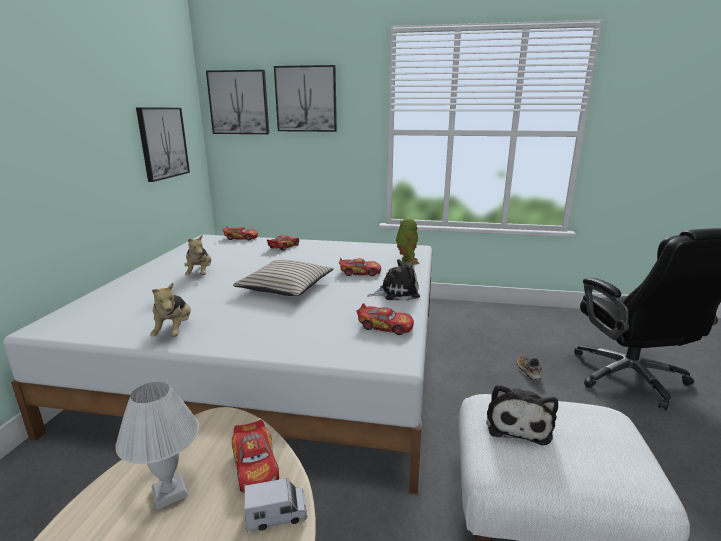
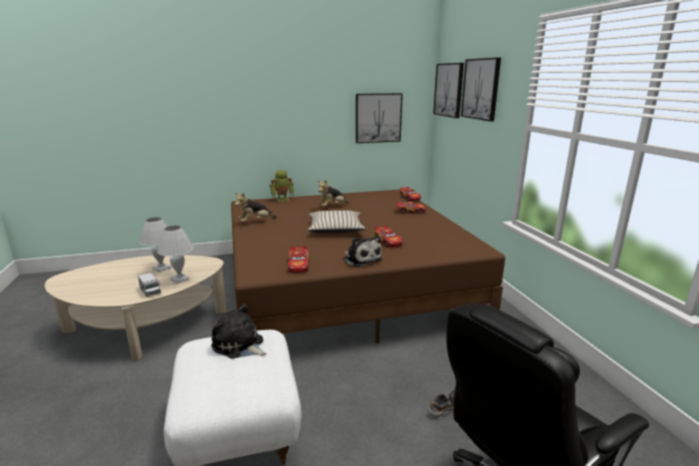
camera: 65 degrees right, 0 degrees up
(256, 466) = (180, 279): toy car -> white table lamp
(277, 361) = (345, 285): white bed -> brown bed
(406, 261) = (437, 252): toy robot -> toy robot (282, 199)
(518, 423) = (239, 345): plush toy -> plush toy turned 45 degrees clockwise

